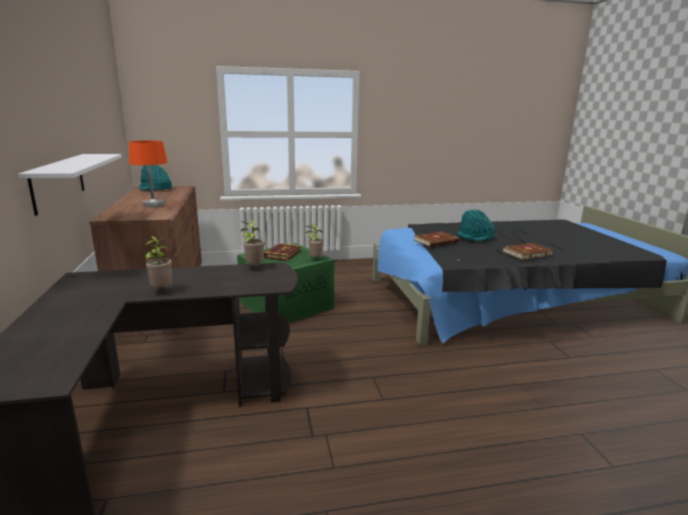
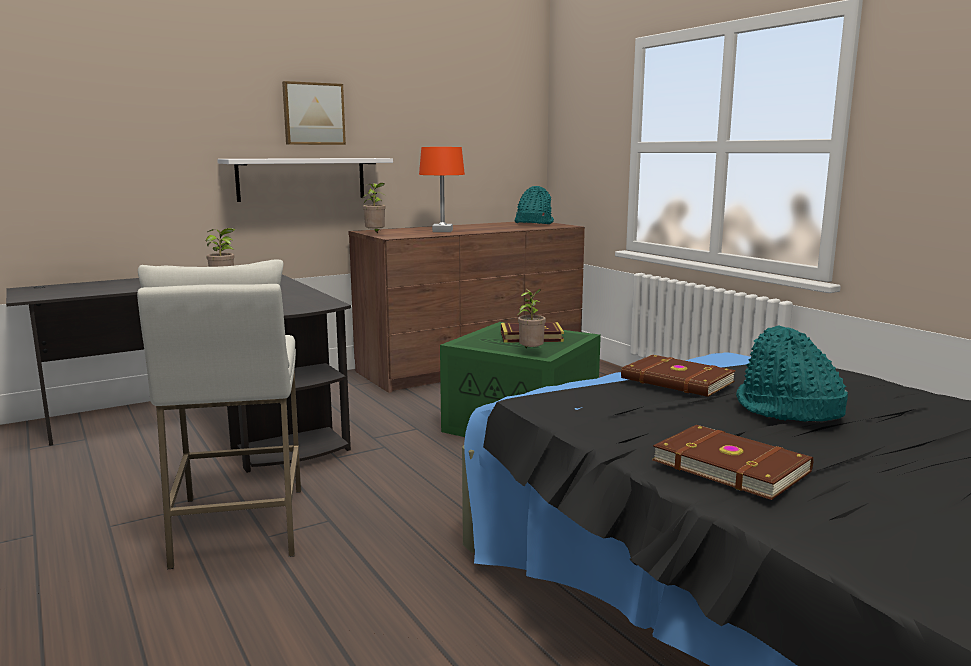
camera: 70 degrees right, 5 degrees down
(53, 117) = (313, 114): none -> picture
(254, 267) = (317, 299): potted plant -> potted plant (375, 235)
(365, 408) = (239, 526): none -> white stool

